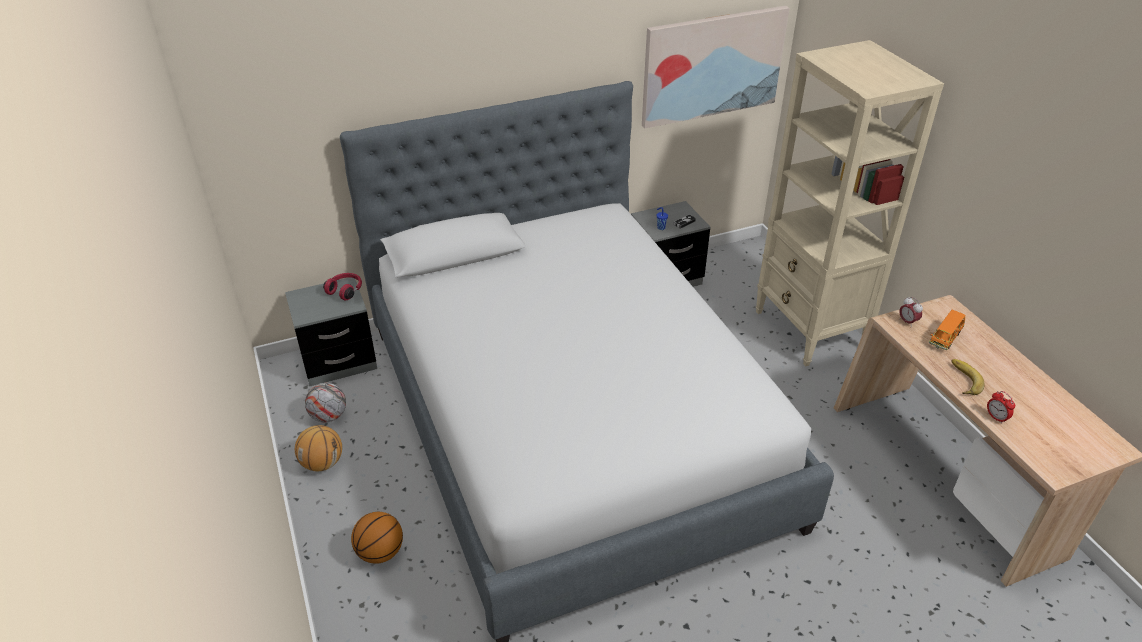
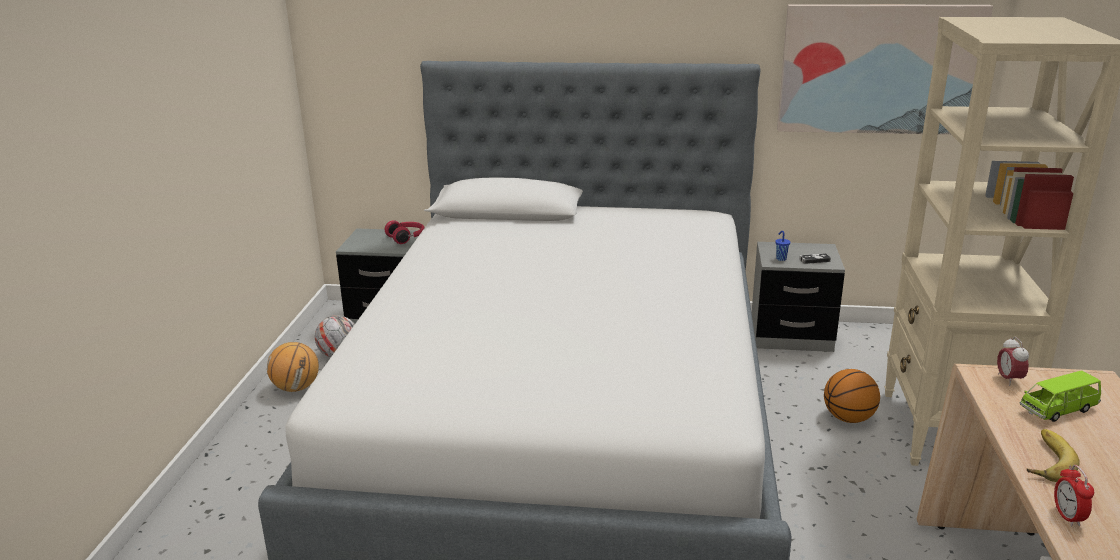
camera: 30 degrees right, 15 degrees down
(380, 552) = (269, 474): basketball -> basketball (848, 418)
(945, 338) = (1058, 410): orange toy car -> green toy car

